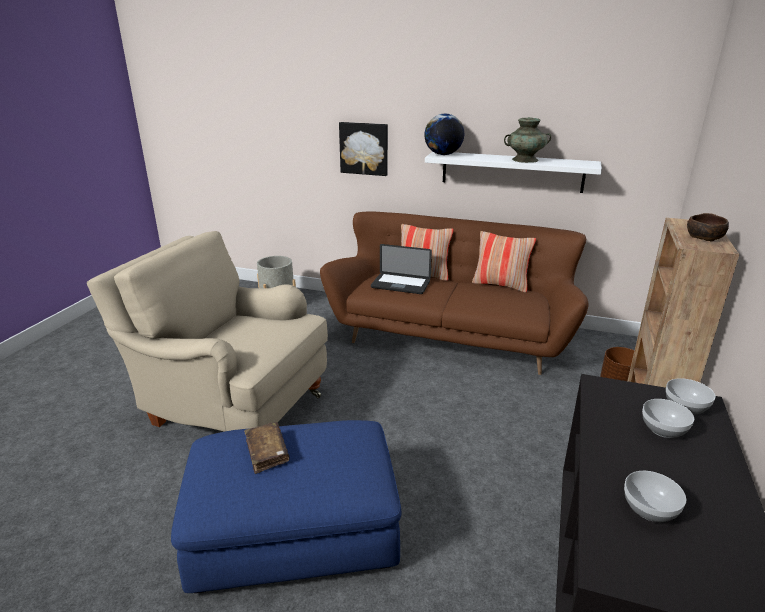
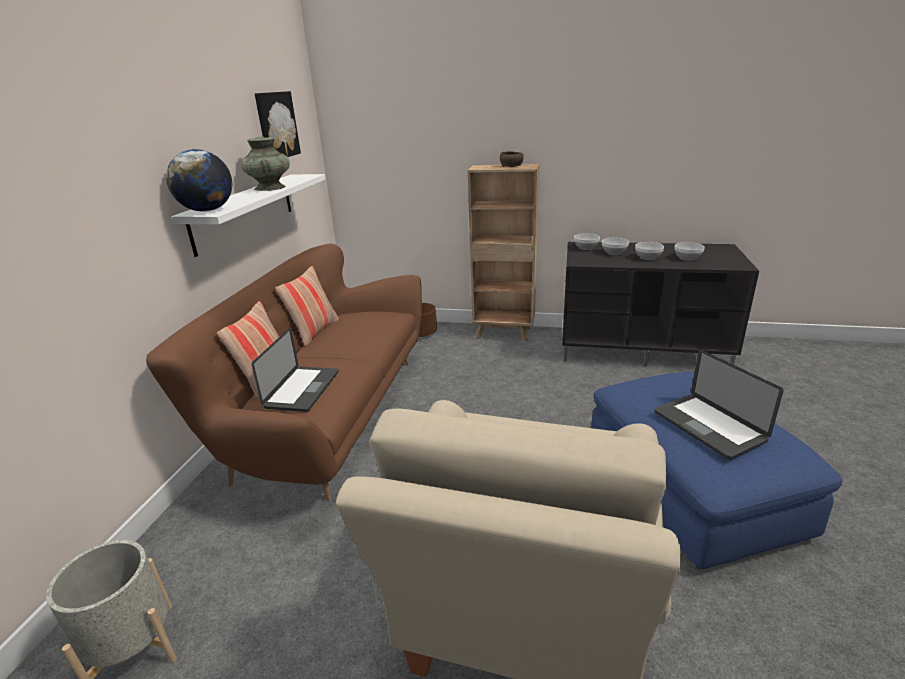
camera: 95 degrees left, 0 degrees up
(267, 452) = (708, 426): brown book -> laptop
(364, 148) = (75, 253): picture -> picture (276, 125)
(641, 459) = (648, 257): none -> bowl

